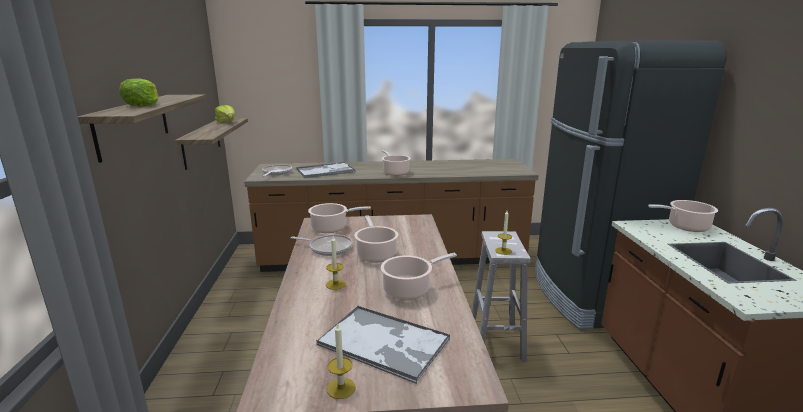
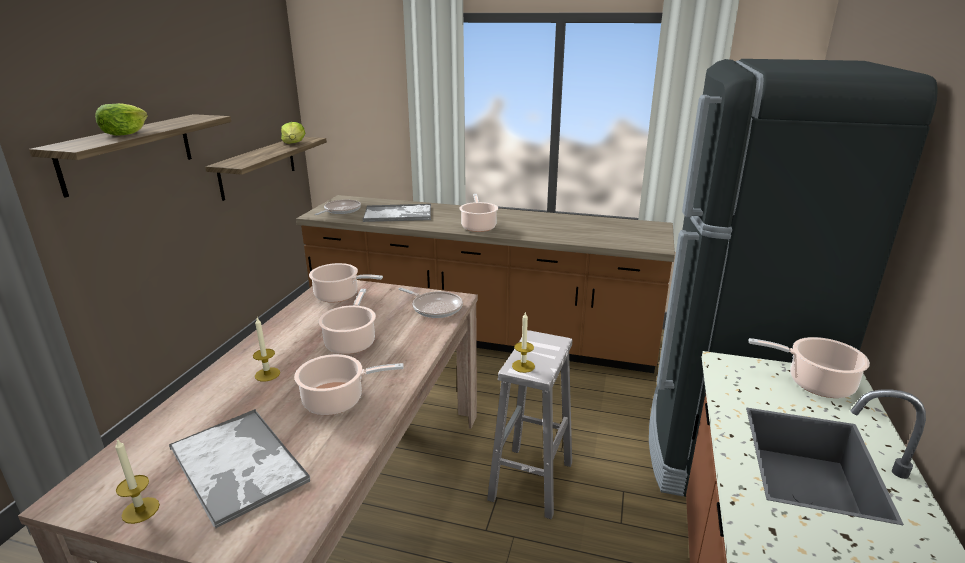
camera: 20 degrees right, 5 degrees up
(328, 248) = (308, 323): frying pan -> frying pan (435, 307)

